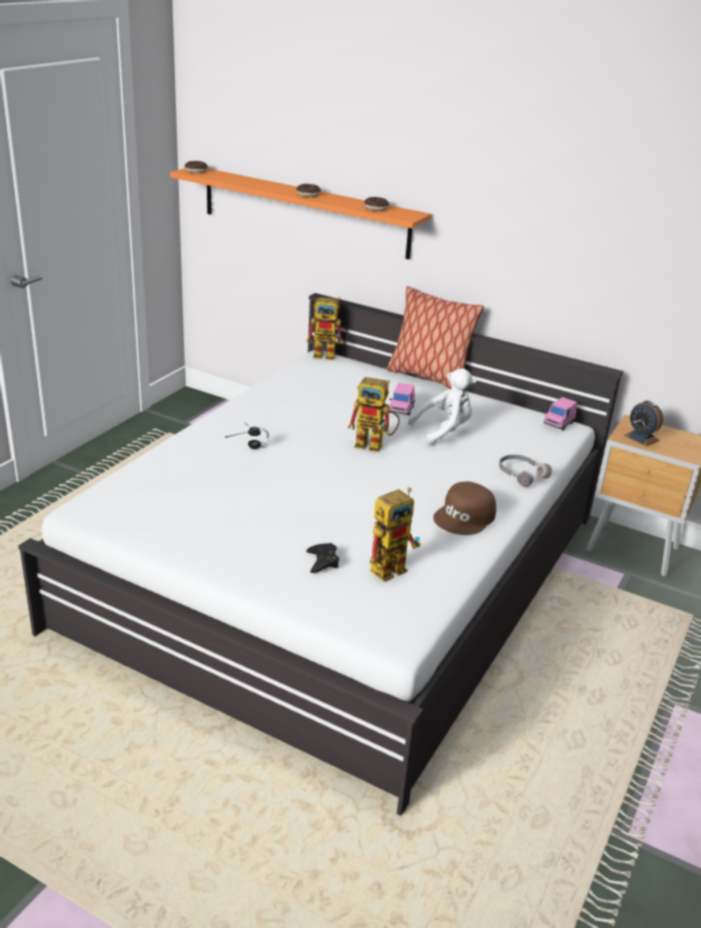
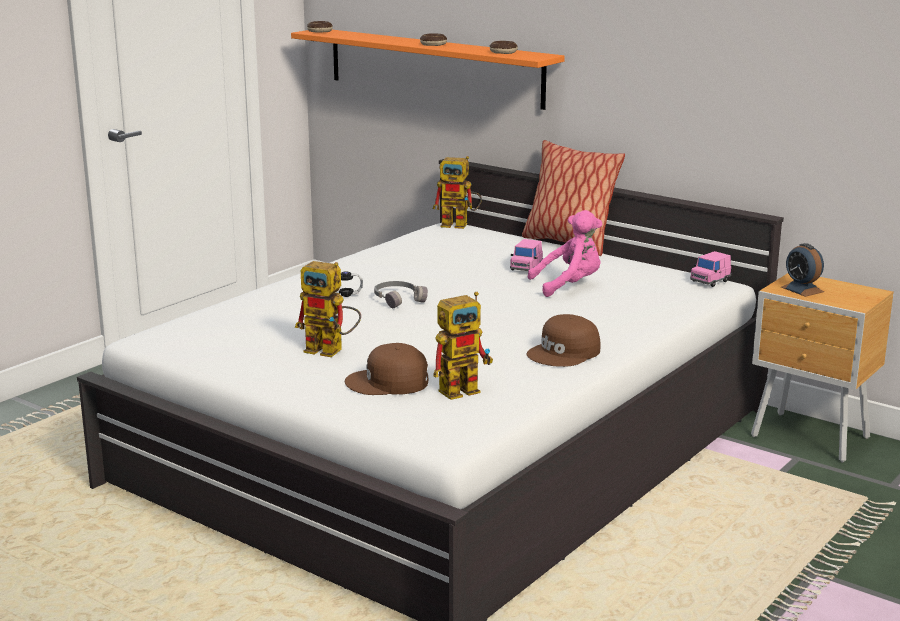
camera: 10 degrees right, 10 degrees down
(322, 561) = (388, 382): black game controller -> brown cap
(375, 445) = (484, 296): toy robot -> toy robot (332, 350)
(444, 431) = (569, 286): white plush toy -> pink plush toy
(521, 474) = (645, 321): grey headphones -> grey headphones (398, 299)

